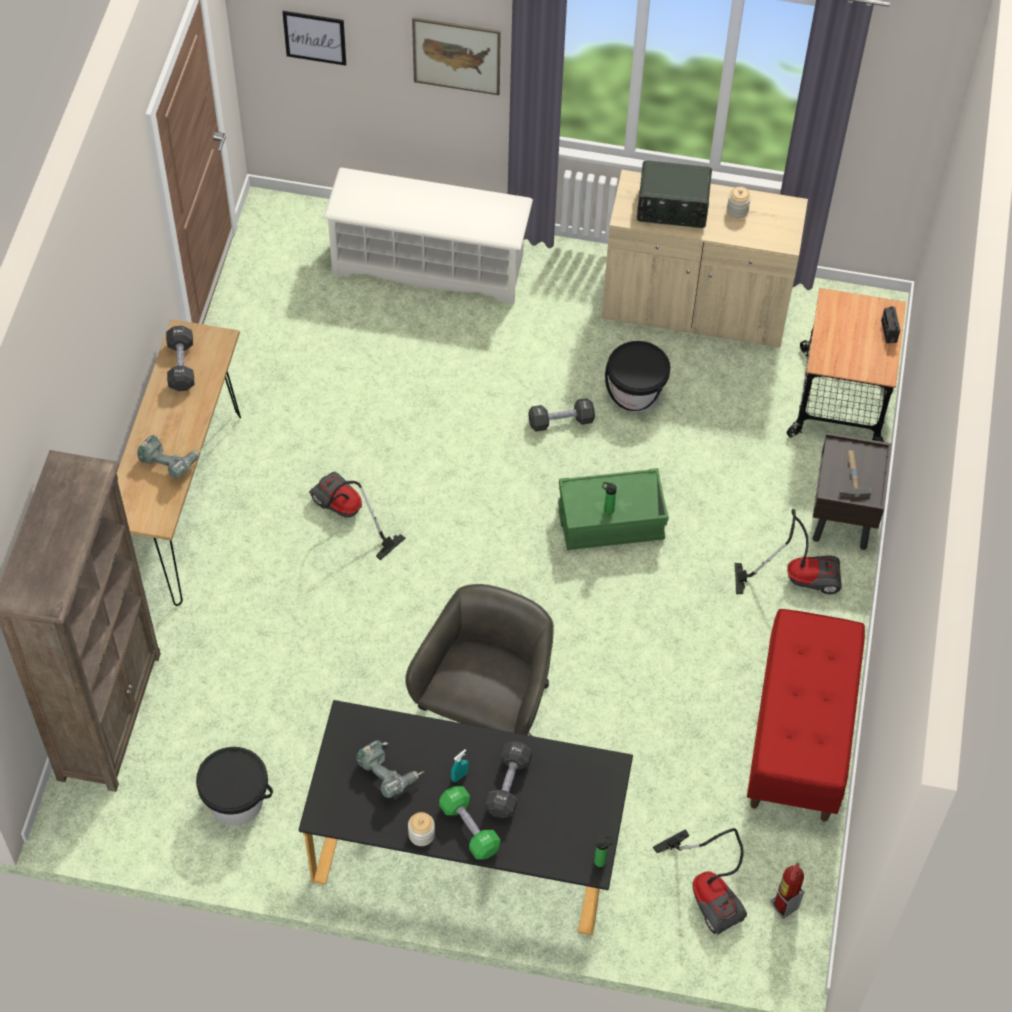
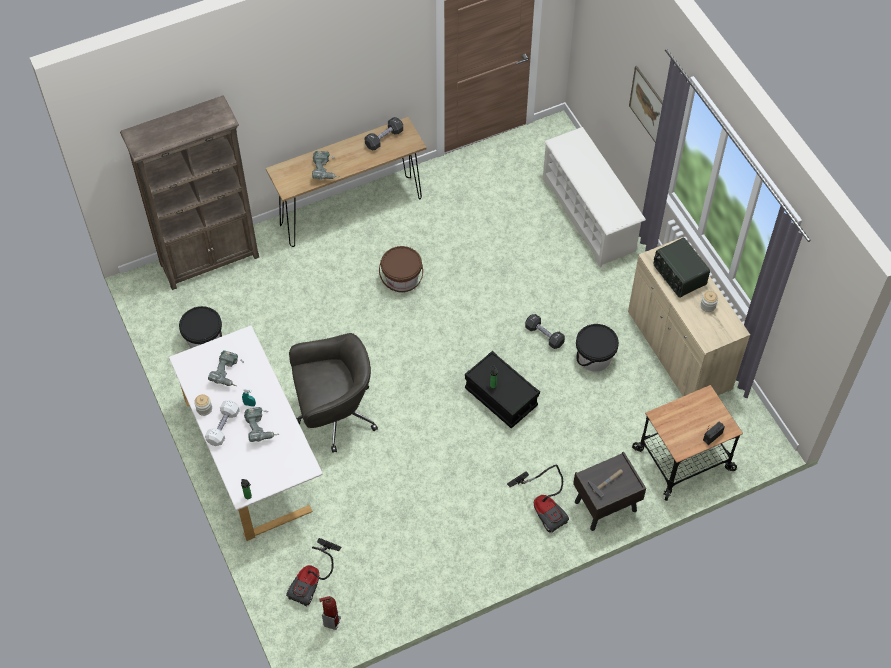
camera: 55 degrees right, 0 degrees up
(315, 37) = (601, 43): picture -> none
(346, 515) = (402, 280): vacuum cleaner -> brown bucket
(466, 849) = (252, 454): black desk -> white desk
(469, 828) = (223, 427): green dumbbell -> white dumbbell
(508, 785) = (260, 429): black dumbbell -> power drill
(610, 522) = (501, 397): green storage box -> black storage box
(800, 736) = (442, 568): red bench -> none

